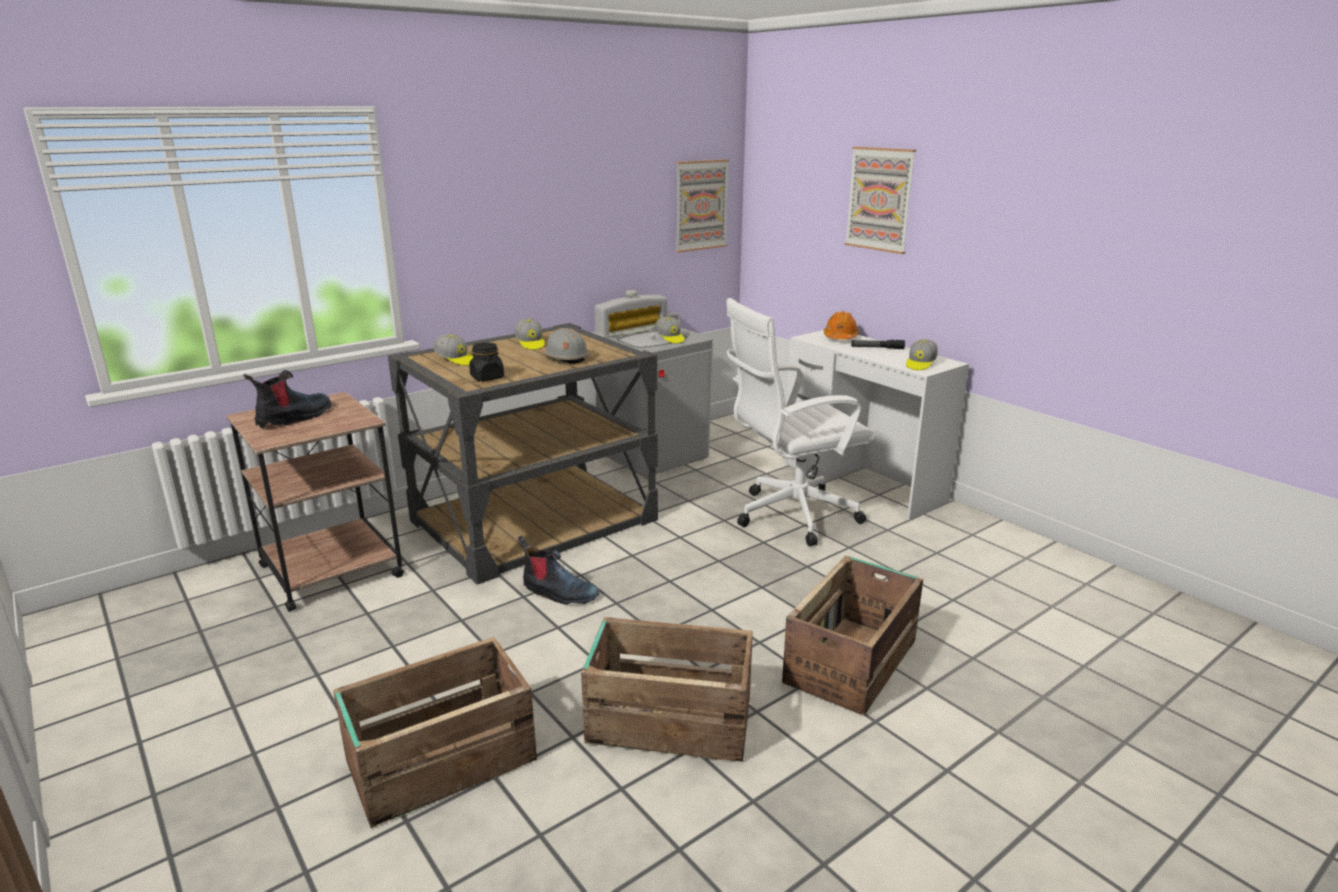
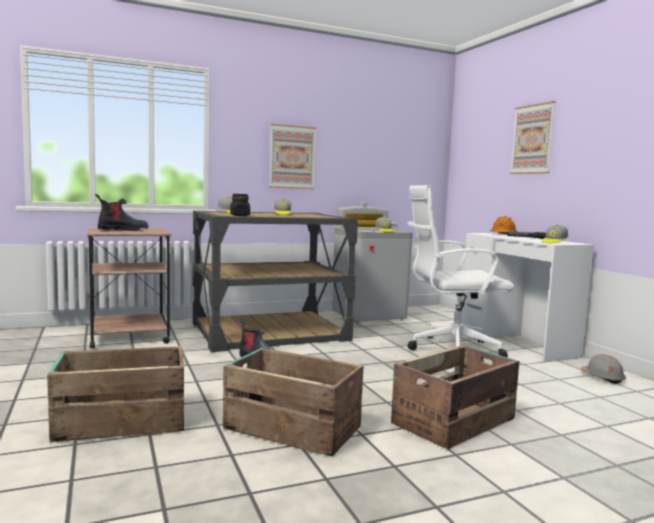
camera: 15 degrees right, 15 degrees down
(565, 358) = (297, 216): grey hard hat -> grey hard hat (602, 378)
(701, 205) = (418, 156): picture -> picture (292, 157)

